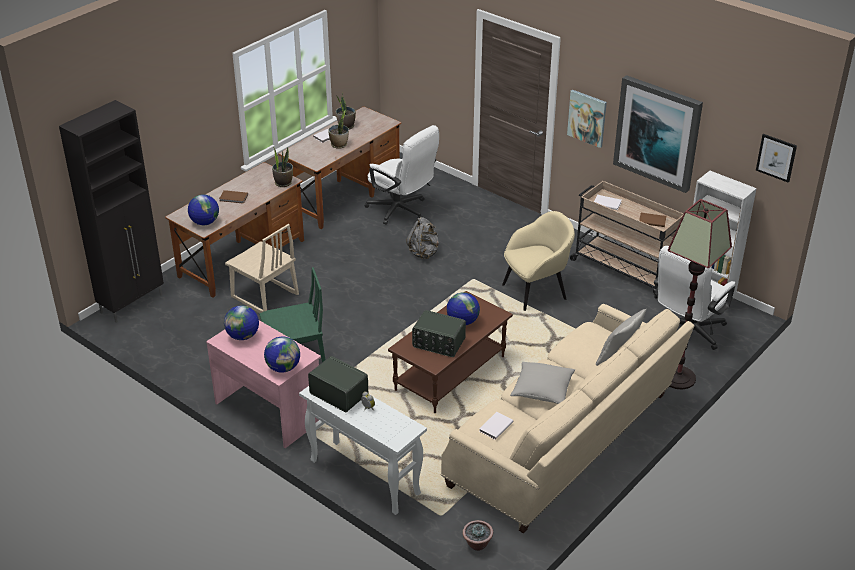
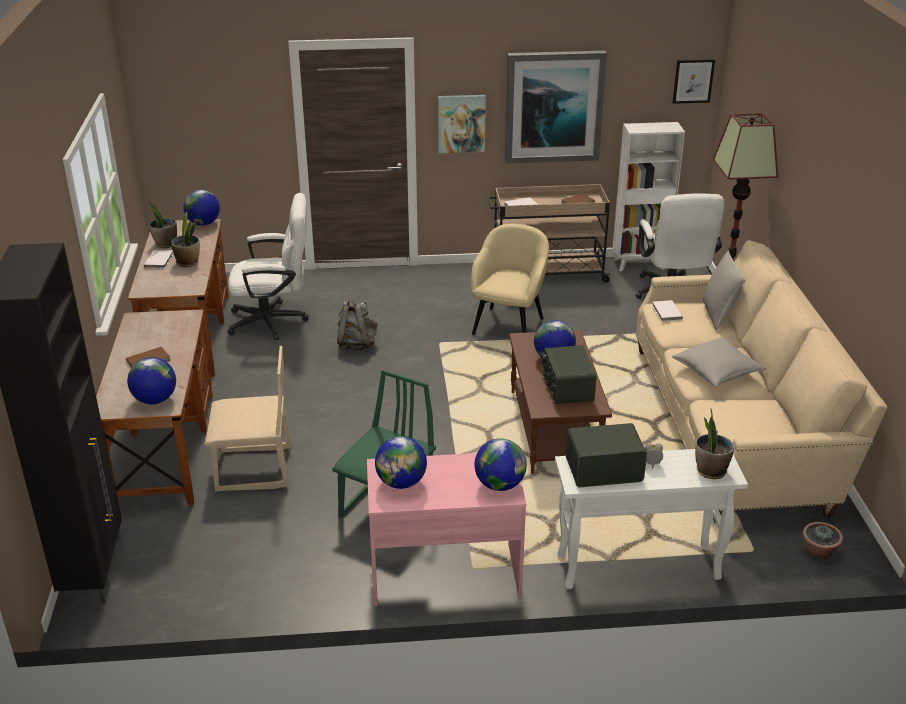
camera: 45 degrees left, 5 degrees down
(283, 183) = (185, 321): potted plant -> potted plant (710, 470)
(386, 121) = (203, 224): none -> globe
(438, 343) = (566, 387): radio -> radio turned 105 degrees clockwise
(495, 426) = (740, 422): white book -> white book (666, 312)

